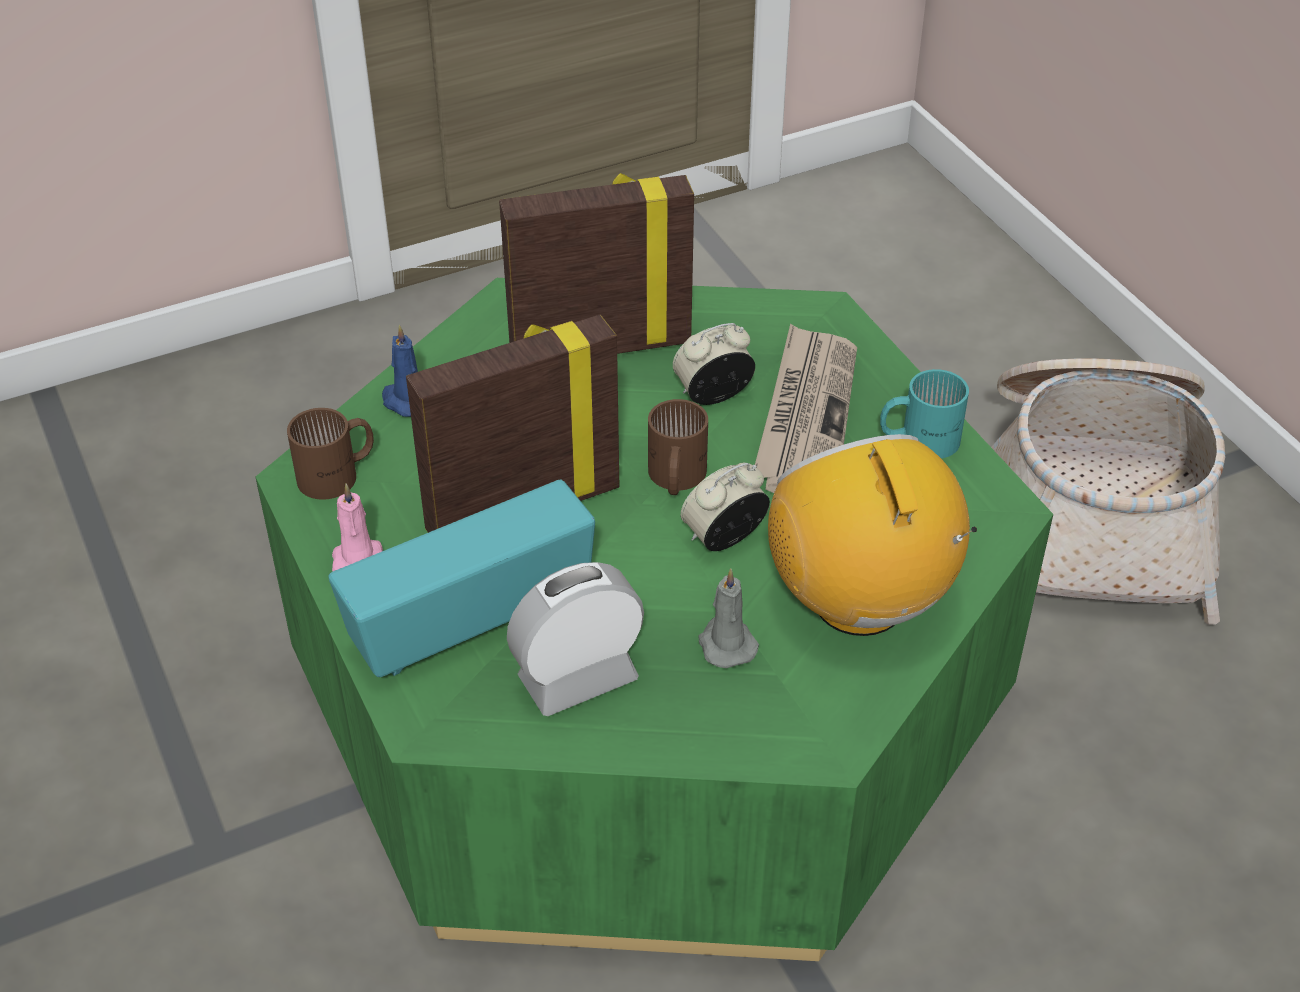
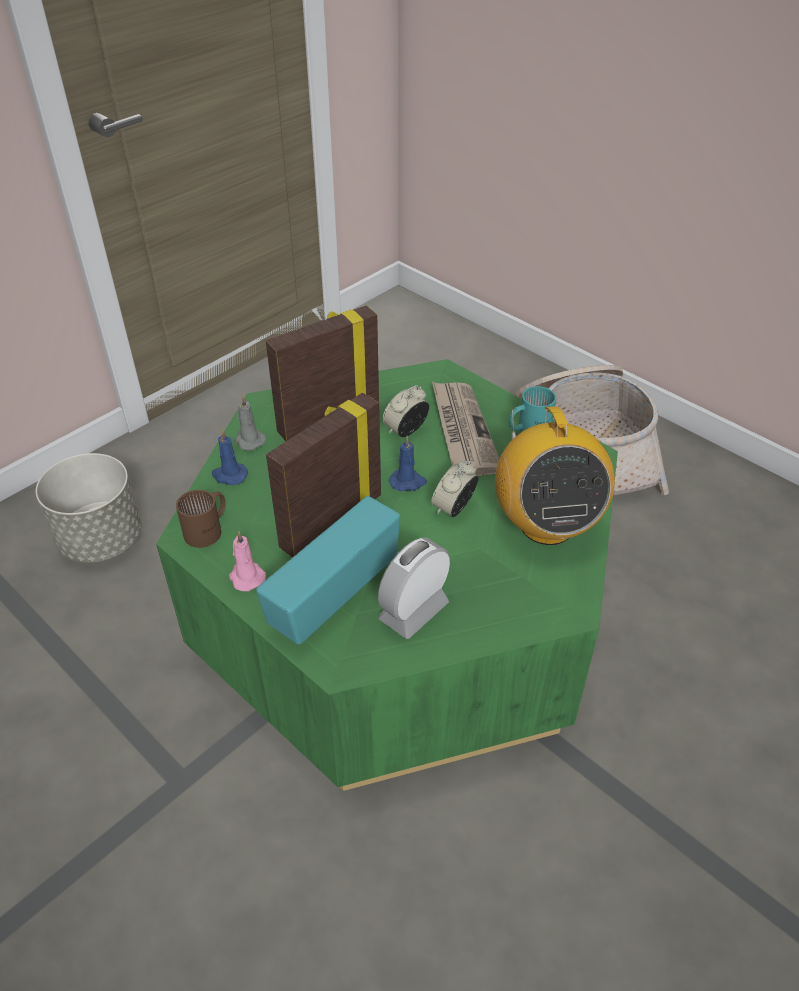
camera: 20 degrees left, 0 degrees up
(249, 459) = (101, 539): none -> grey planter
(673, 478) = (408, 482): brown mug -> blue candle
(726, 644) = (486, 567): grey candle -> grey candle (249, 440)
(860, 603) = (546, 524): radio -> radio turned 150 degrees counterclockwise

